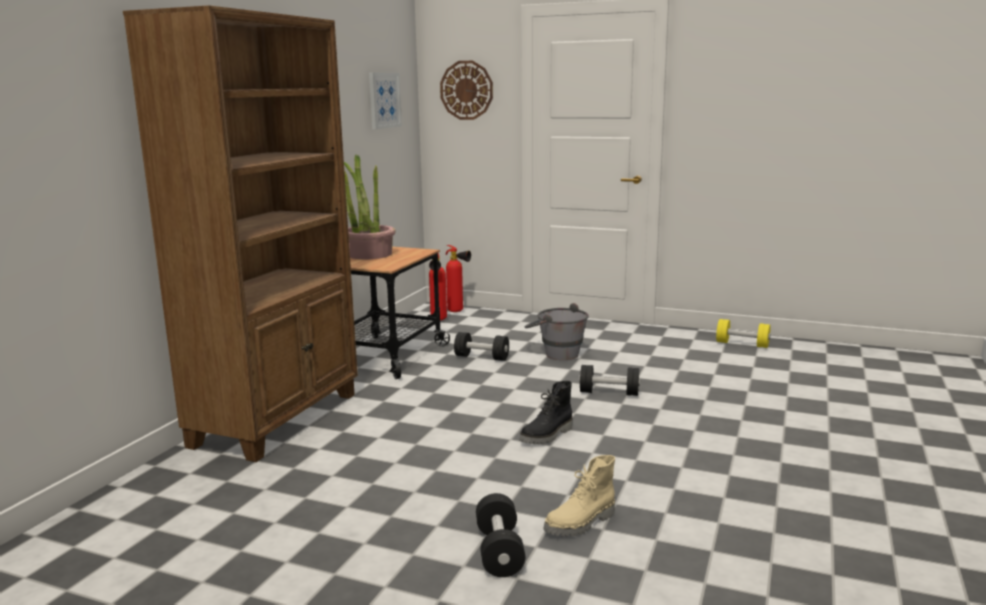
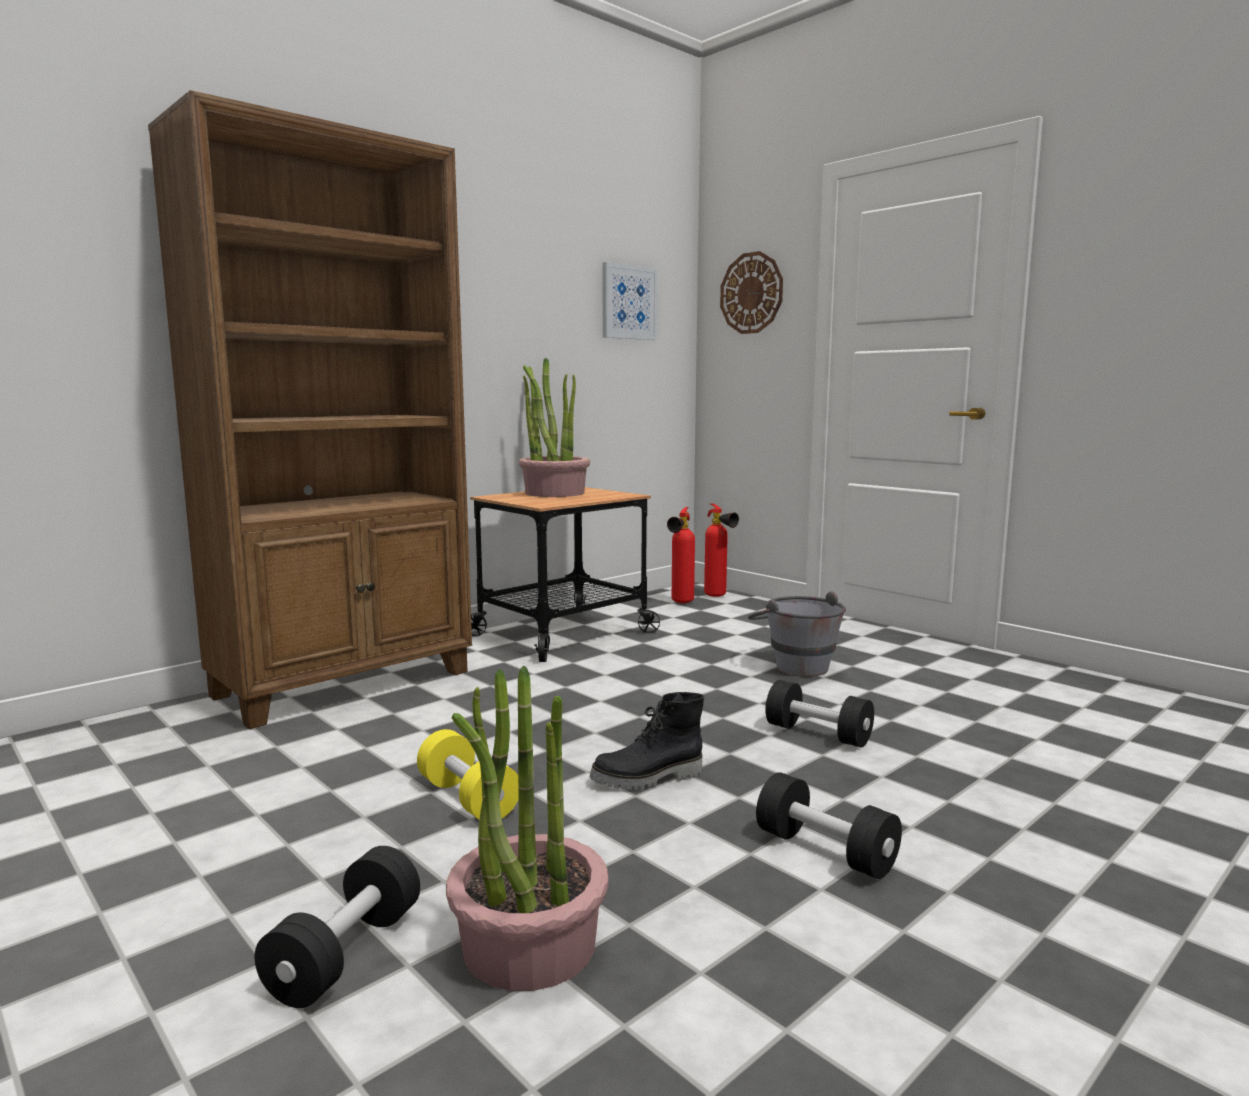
camera: 25 degrees right, 5 degrees down
(482, 357) = (683, 654): black dumbbell -> black dumbbell (825, 851)
(581, 524) = (528, 946): beige boot -> potted plant
(742, 344) = (1134, 701): yellow dumbbell -> yellow dumbbell (468, 799)

